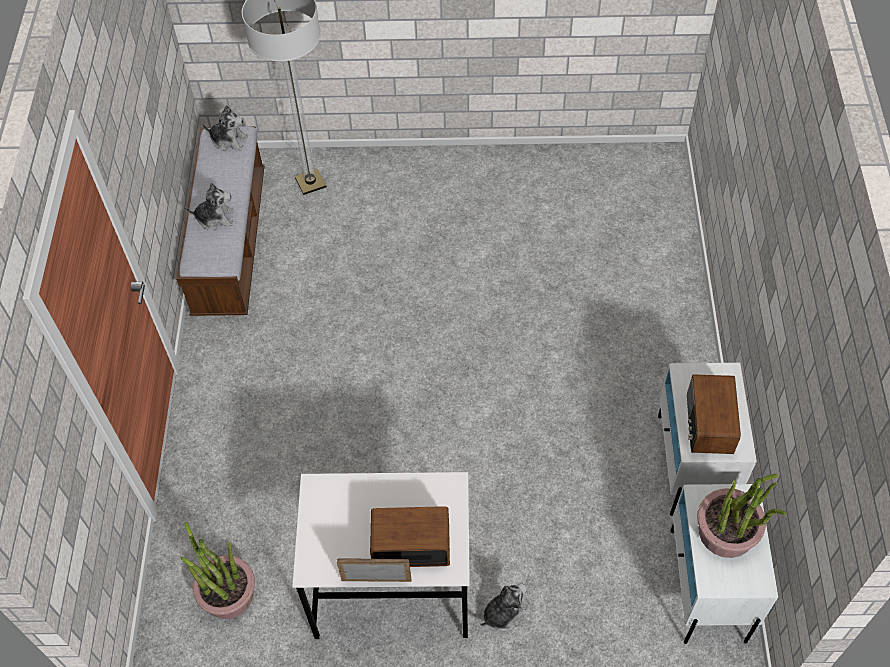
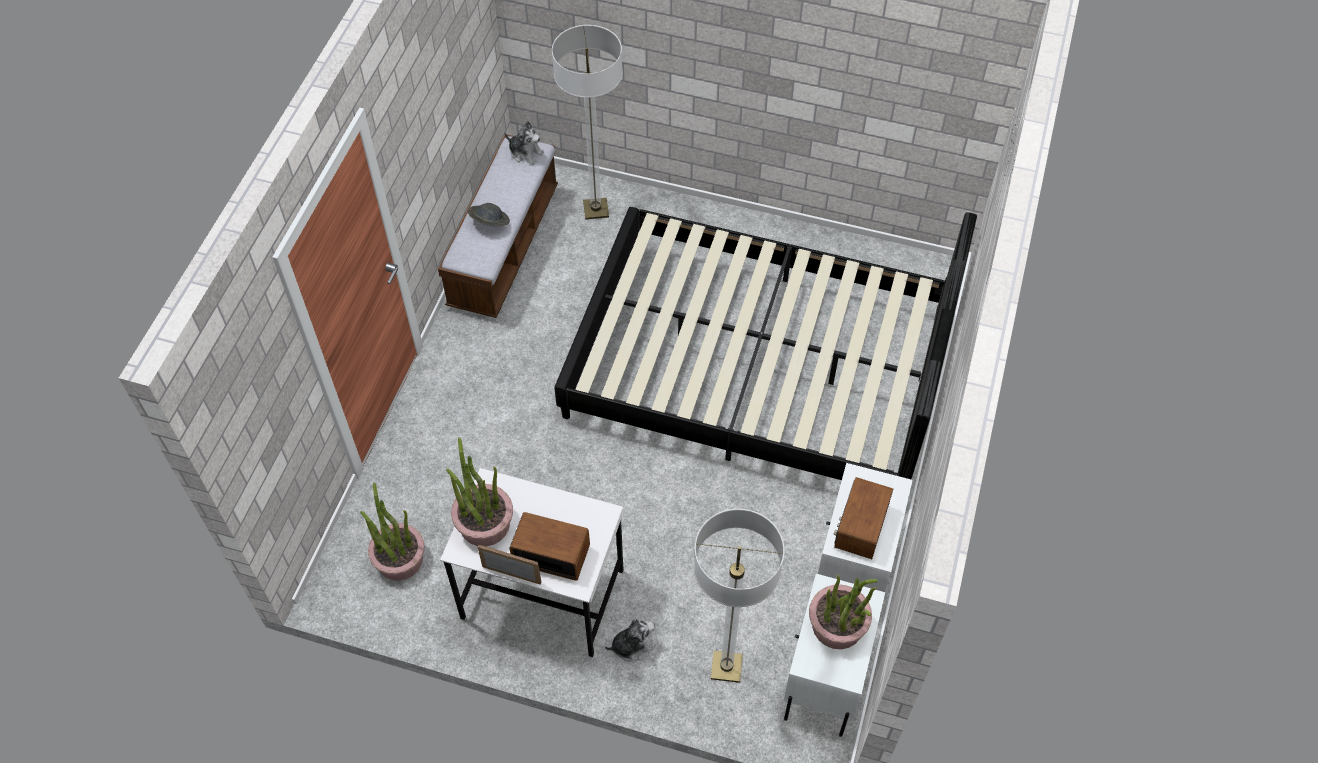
camera: 15 degrees right, 0 degrees up
(215, 218) = (489, 222): plush toy -> grey hat
(327, 532) = (484, 523): none -> potted plant
(526, 297) = (757, 369): none -> black bed
(607, 606) = (726, 667): none -> floor lamp

